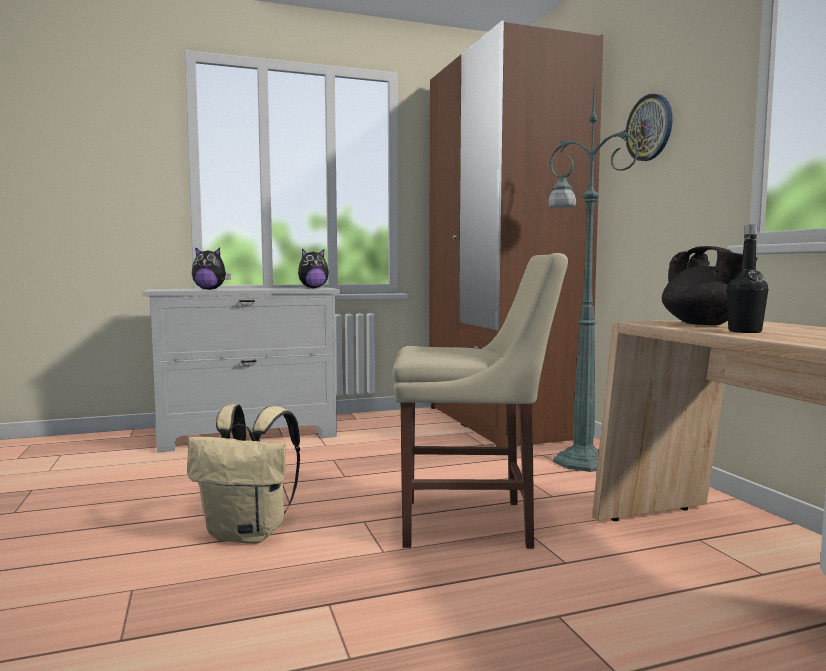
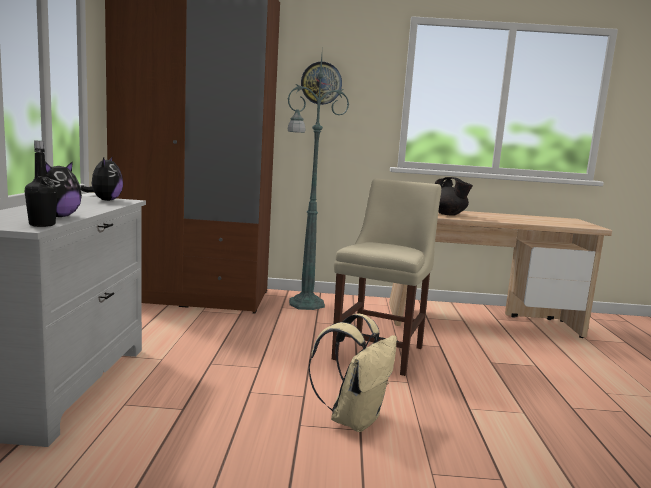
camera: 70 degrees left, 5 degrees up
(704, 324) = (448, 214): black teapot -> black teapot turned 60 degrees clockwise
(744, 331) = (483, 218): black bottle -> black bottle (42, 225)

